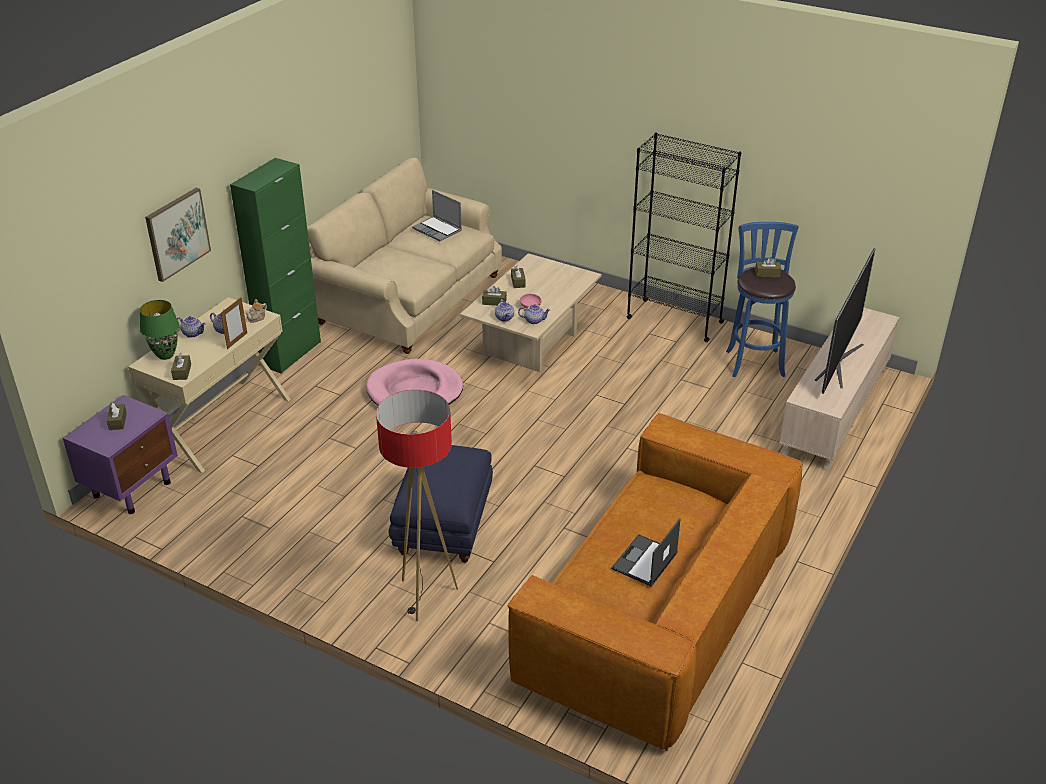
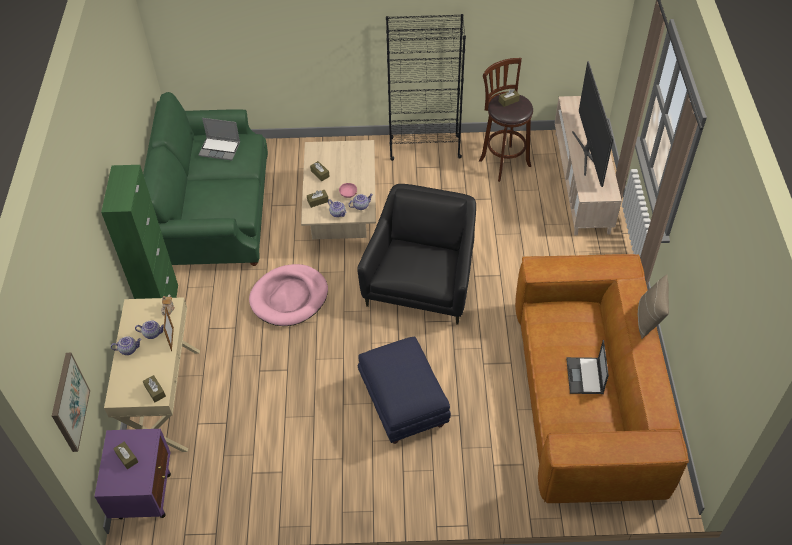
camera: 30 degrees left, 15 degrees up
(165, 355) = (126, 382): green table lamp -> none
(177, 233) = (90, 280): picture -> picture (69, 402)
(409, 298) = (214, 212): beige sofa -> green sofa
(425, 597) = (437, 468): floor lamp -> none
(564, 430) = (422, 281): none -> black armchair
(754, 361) = (503, 161): blue stool -> brown stool
(756, 524) = (648, 319): none -> beige pillow

